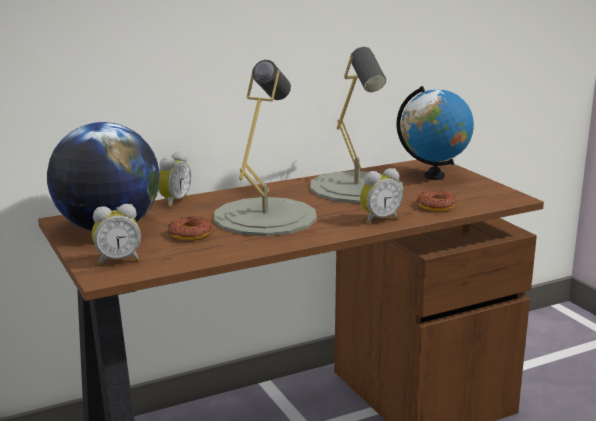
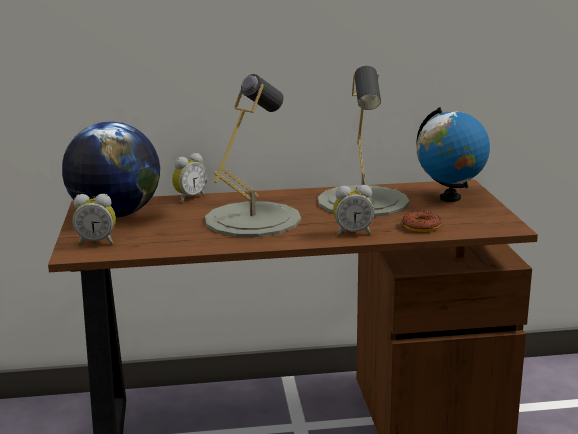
camera: 20 degrees right, 0 degrees up
(189, 234) = (175, 227): donut -> none

